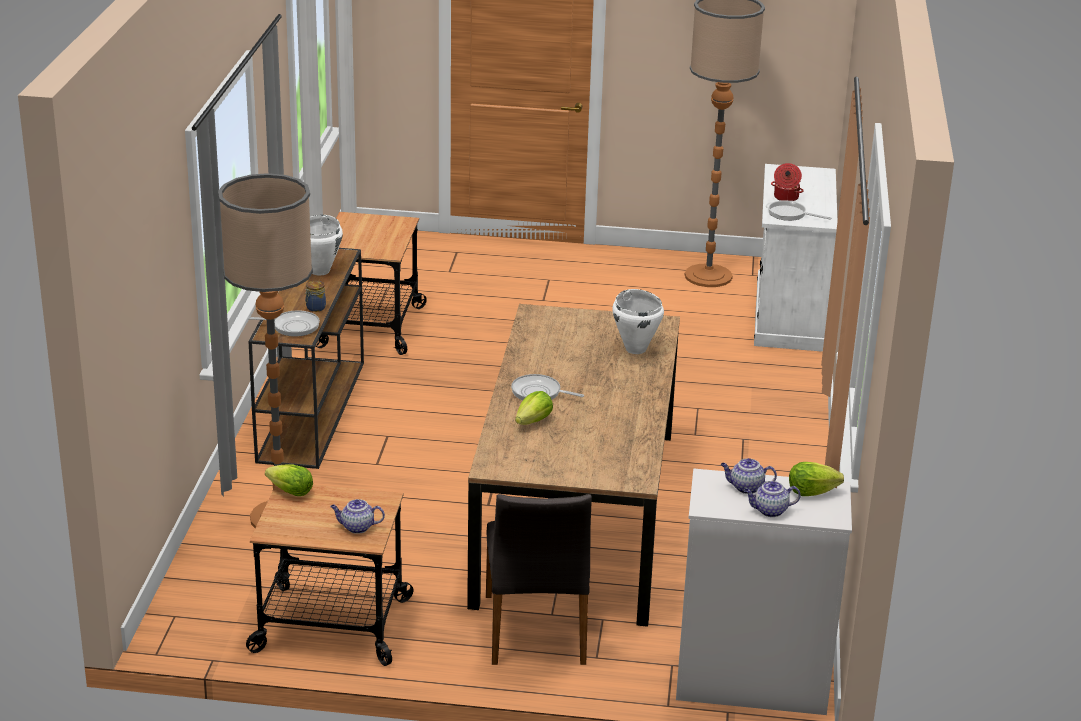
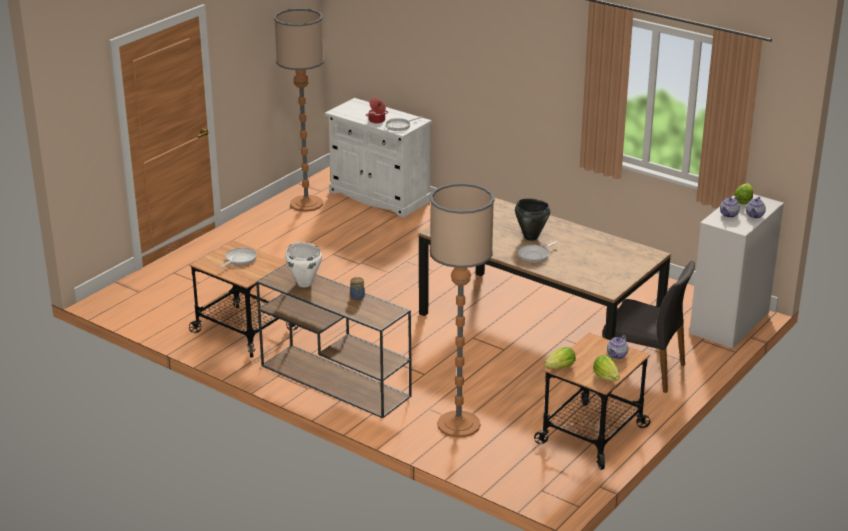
camera: 60 degrees left, 0 degrees up
(292, 326) = (376, 310): frying pan -> frying pan (239, 259)
(533, 421) = (567, 265): lettuce -> lettuce (606, 377)
(589, 378) = (531, 237): none -> black cooking pot
(636, 349) = (508, 215): white cooking pot -> none

